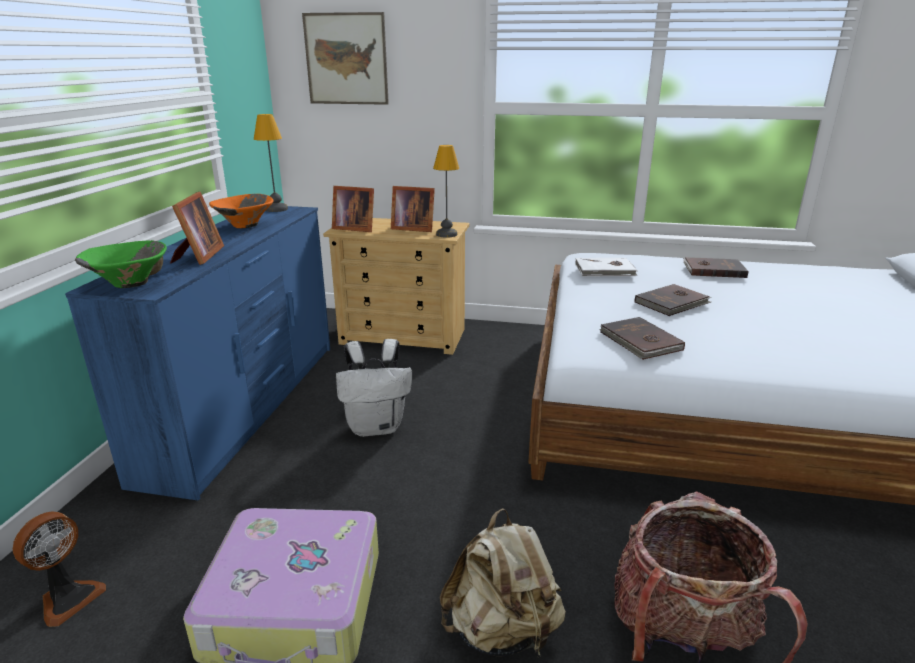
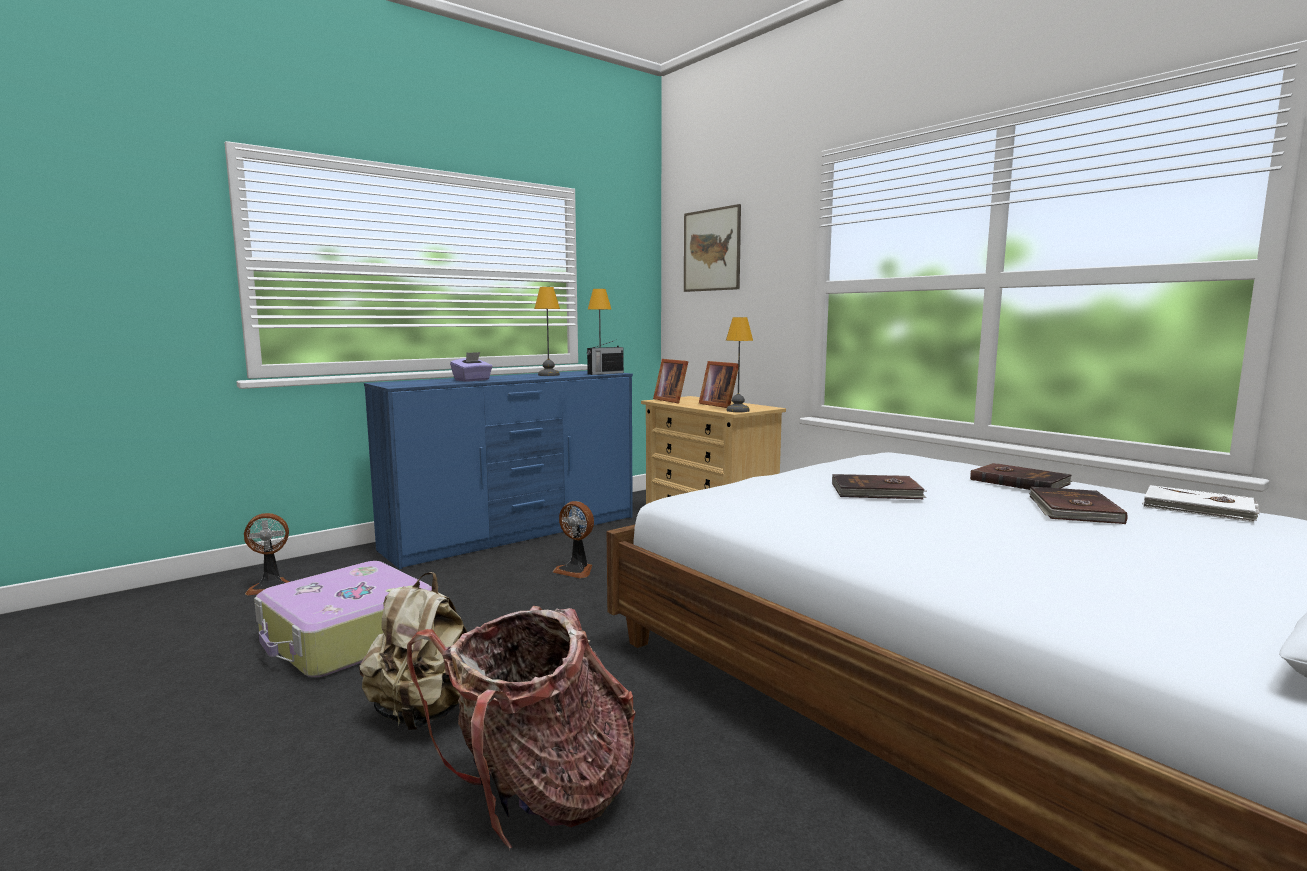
camera: 40 degrees right, 15 degrees down
(130, 284) = (399, 383): green bowl -> none
(198, 256) = (472, 380): picture frame -> purple tissue box
(244, 226) = (548, 375): orange bowl -> table lamp
(294, 212) = (605, 373): none -> radio
(377, 427) = (576, 570): white backpack -> fan
(605, 270) = (866, 461): white book -> white book (1198, 508)
(640, 341) = (750, 503): brown book -> brown book (1072, 510)

